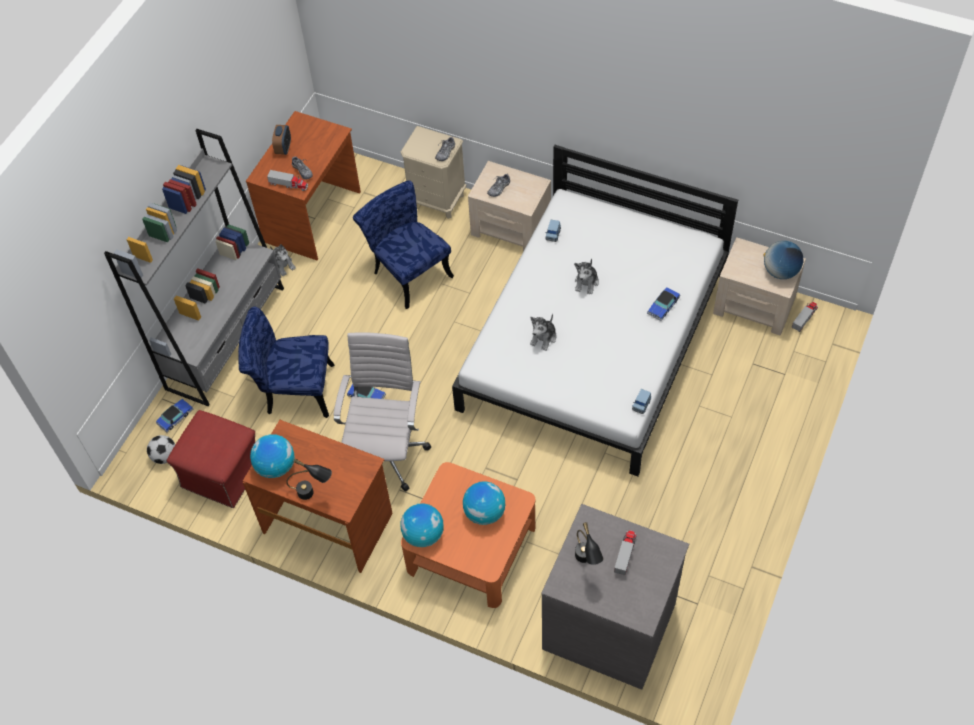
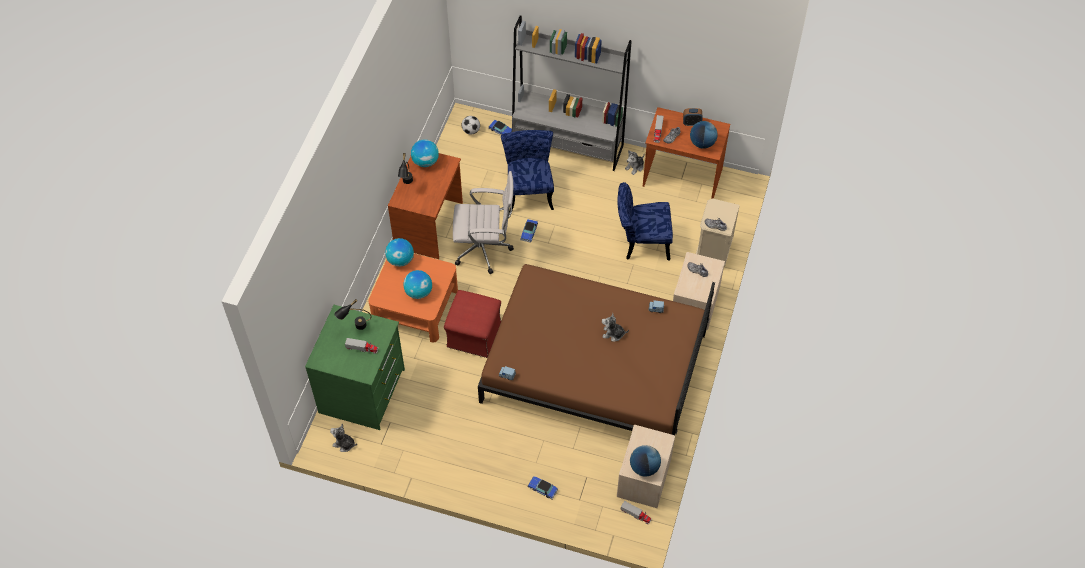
camera: 80 degrees right, 0 degrees up
(223, 473) = (461, 163): red ottoman -> red ottoman (474, 335)
(320, 141) = (702, 143): none -> globe
(408, 271) = (641, 242): blue chair -> blue chair turned 135 degrees counterclockwise
(544, 337) = (559, 310): plush toy -> plush toy (344, 444)
(594, 340) = (594, 367): white bed -> brown bed
(610, 625) = (363, 391): grey dresser -> green dresser
(663, 306) = (597, 385): toy car -> toy car (542, 489)

